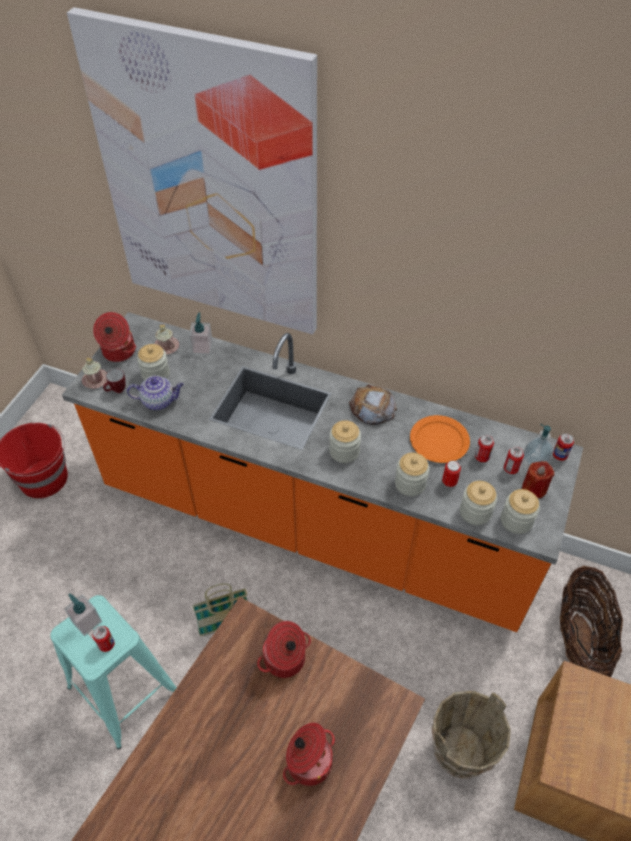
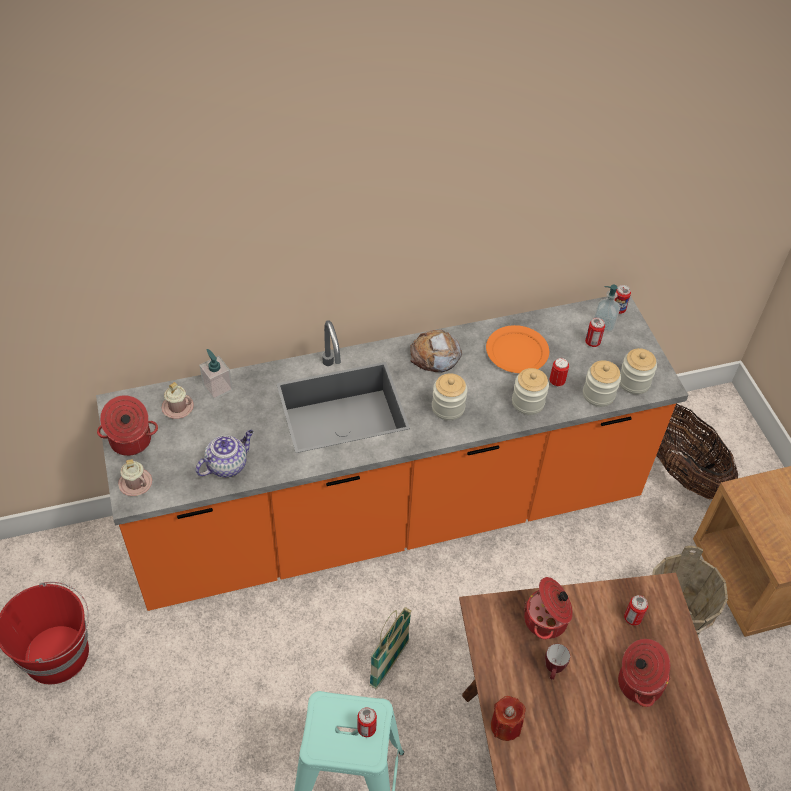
camera: 40 degrees left, 0 degrees up
(87, 622) = (327, 723): soap dispenser -> none
(117, 391) = (172, 481): mug -> mug (553, 670)
(155, 374) = (195, 441): jar -> none
(210, 186) = (210, 200): picture -> none
(481, 457) = (562, 345): can -> can (632, 618)
(534, 488) = (623, 347): red candle -> red candle (506, 726)

